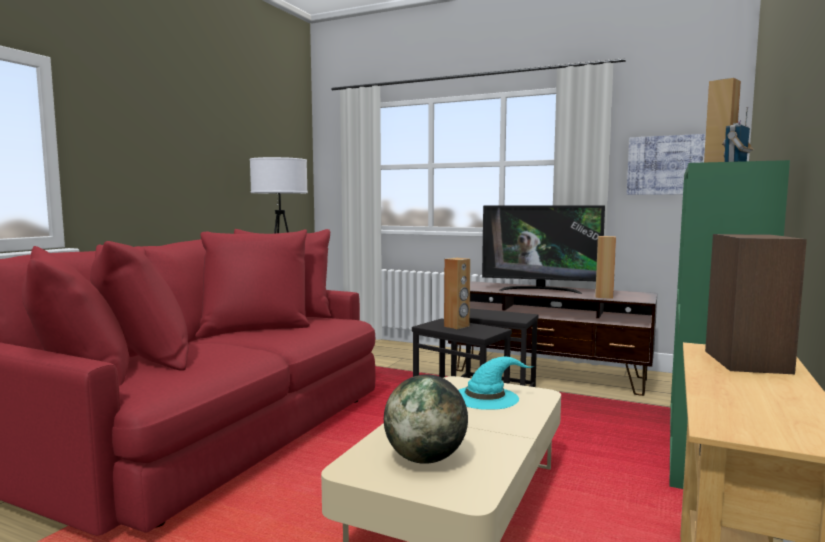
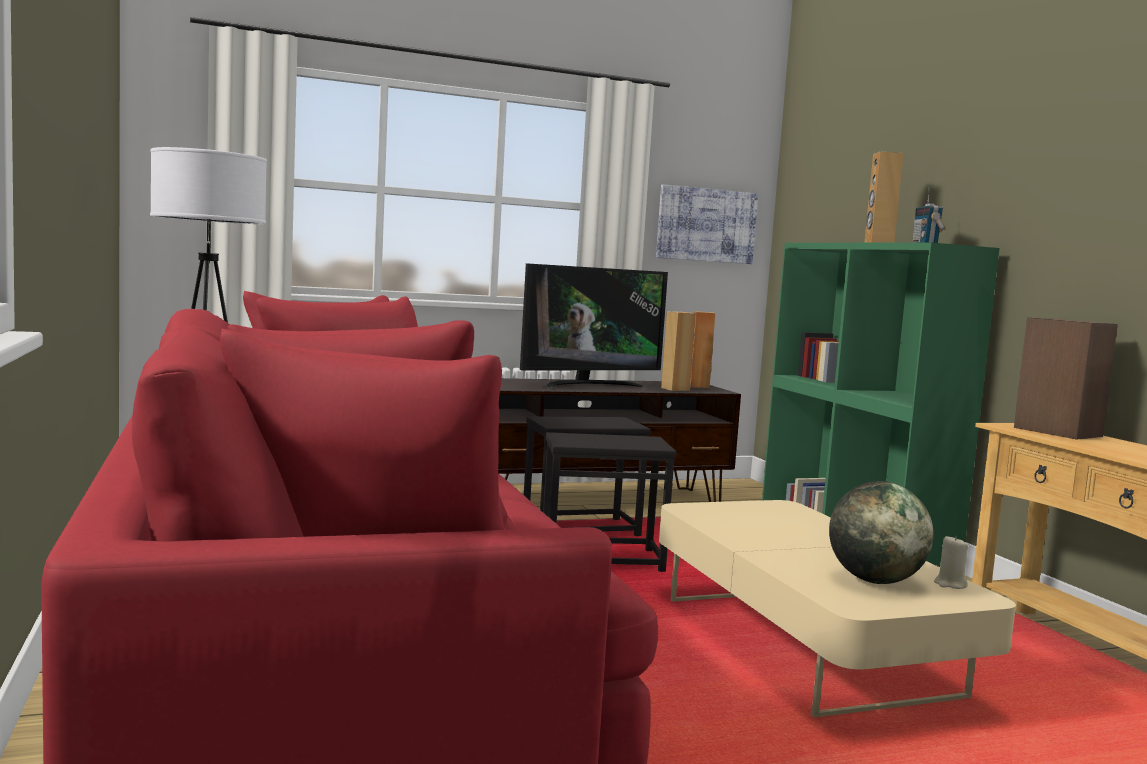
camera: 45 degrees left, 0 degrees up
(457, 326) = (600, 440): brown speaker -> brown speaker (699, 386)
(478, 481) = (950, 584): none -> beige candle
(486, 397) = (756, 518): turquoise hat -> none

